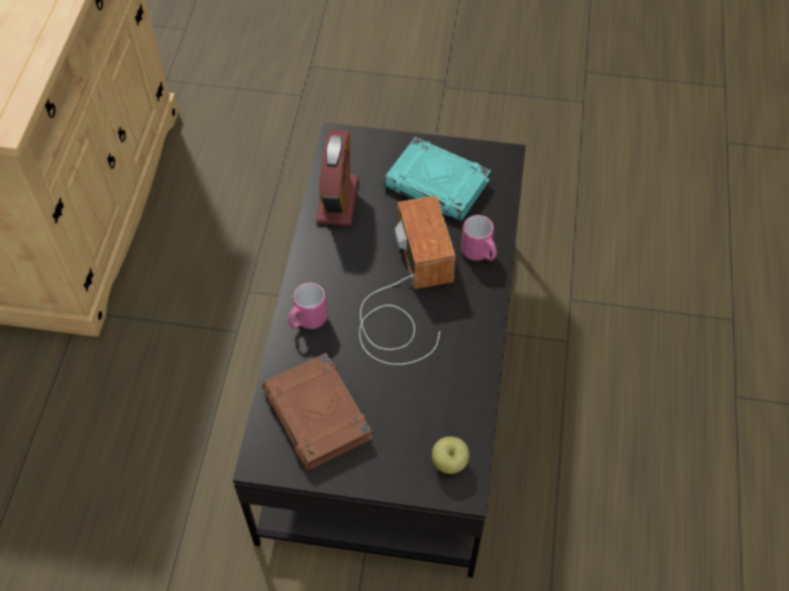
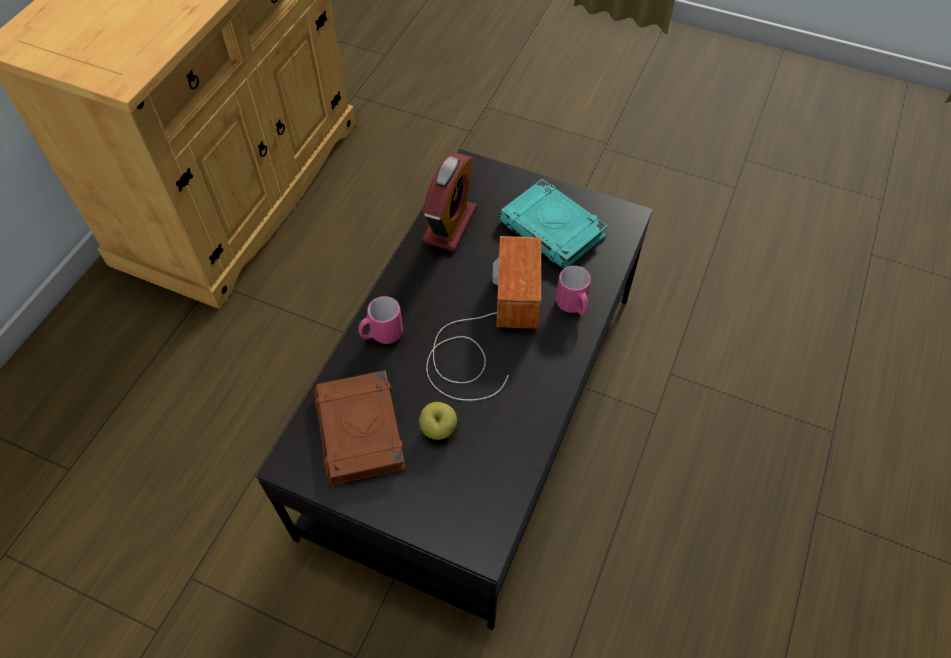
camera: 15 degrees right, 0 degrees up
(449, 463) = (476, 514): apple -> apple (438, 429)

